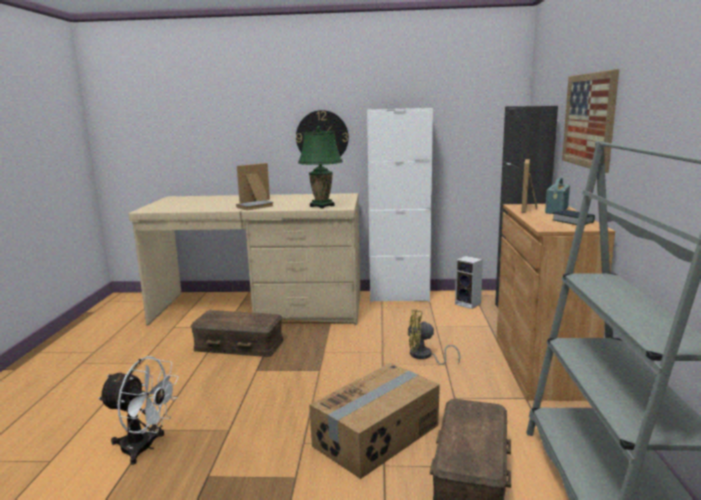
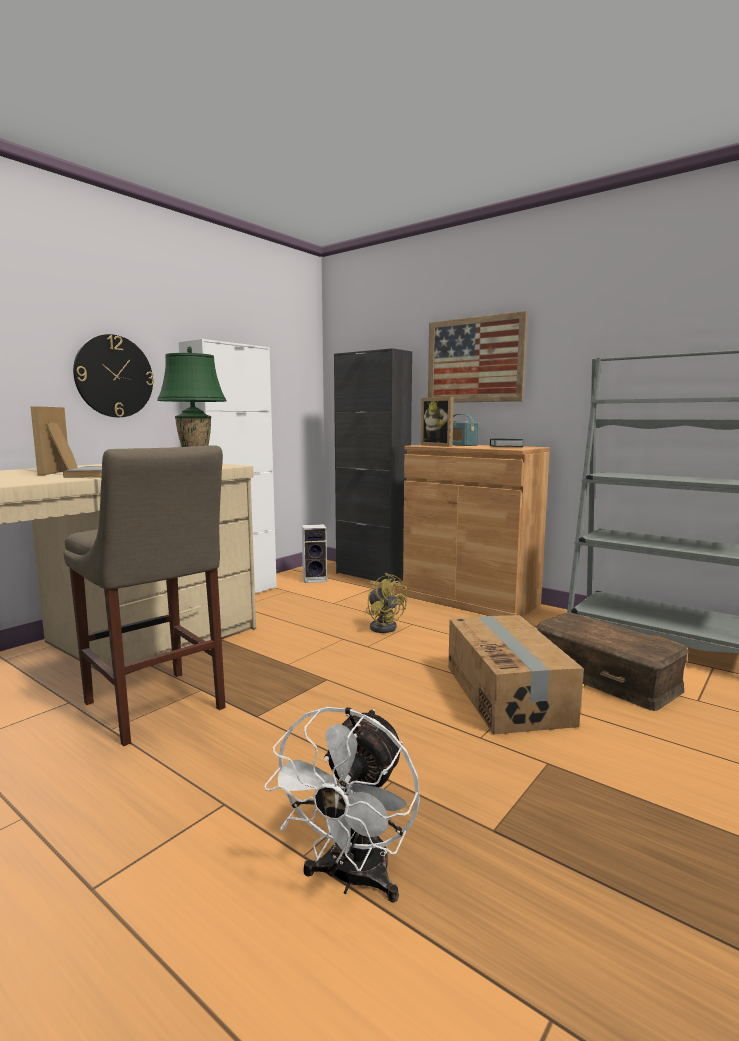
camera: 55 degrees left, 5 degrees down
(145, 448) = (352, 879): white fan -> white fan turned 150 degrees clockwise
(238, 345) = (156, 708): brown storage box -> beige stool
(424, 356) = (384, 626): yellow fan -> yellow fan turned 75 degrees counterclockwise

